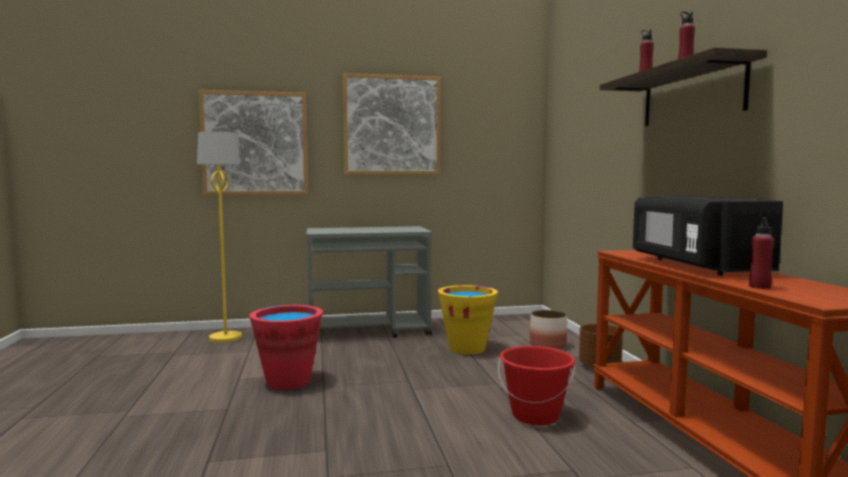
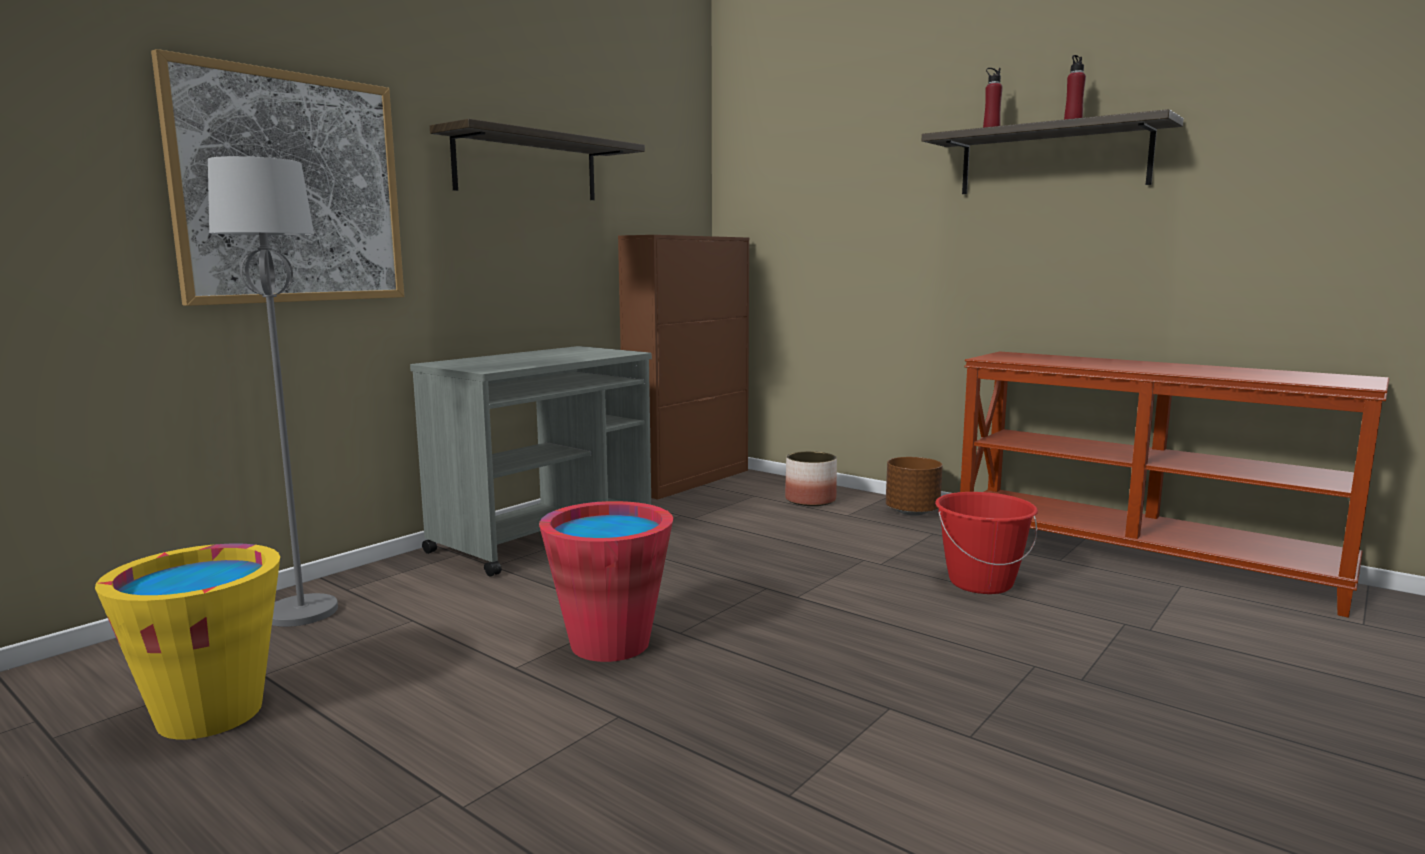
camera: 40 degrees left, 5 degrees up
(225, 337) = (301, 612): yellow floor lamp -> grey floor lamp
(392, 125) = (527, 167): picture -> shelf
(467, 349) = (736, 527): yellow bucket -> yellow bucket (210, 714)
(503, 320) = (689, 480): none -> brown cabinet
(696, 266) = (1127, 365): black microwave -> none
(759, 287) = (1268, 378): red bottle -> none

